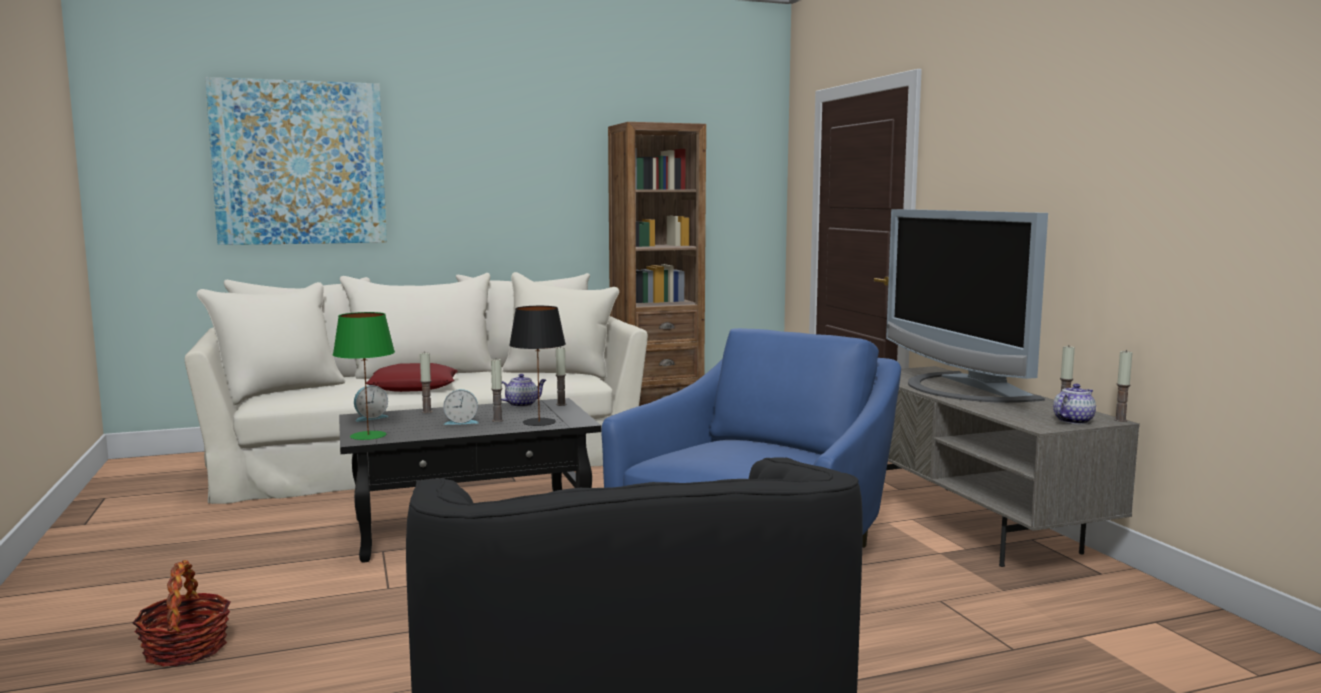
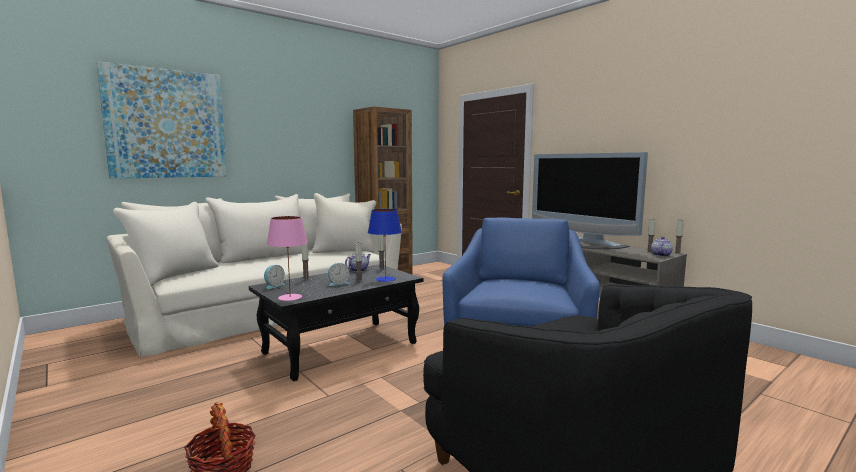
camera: 20 degrees left, 0 degrees up
(369, 435) = (290, 297): green table lamp -> pink table lamp
(414, 386) = (269, 265): red pillow -> none
(539, 422) = (385, 279): black table lamp -> blue table lamp

